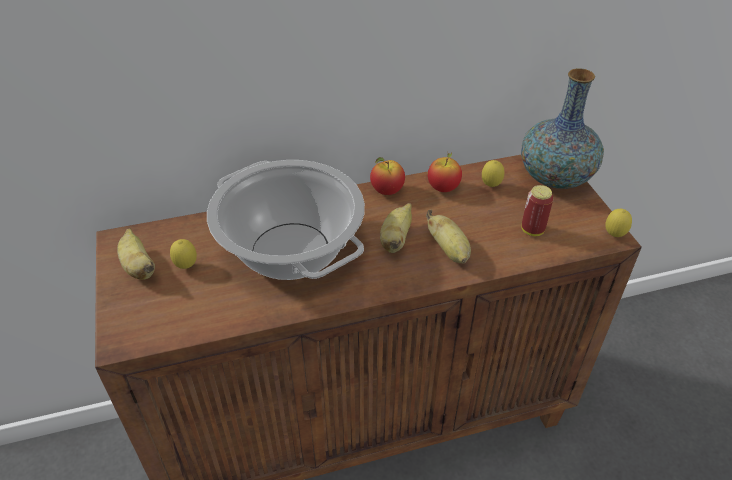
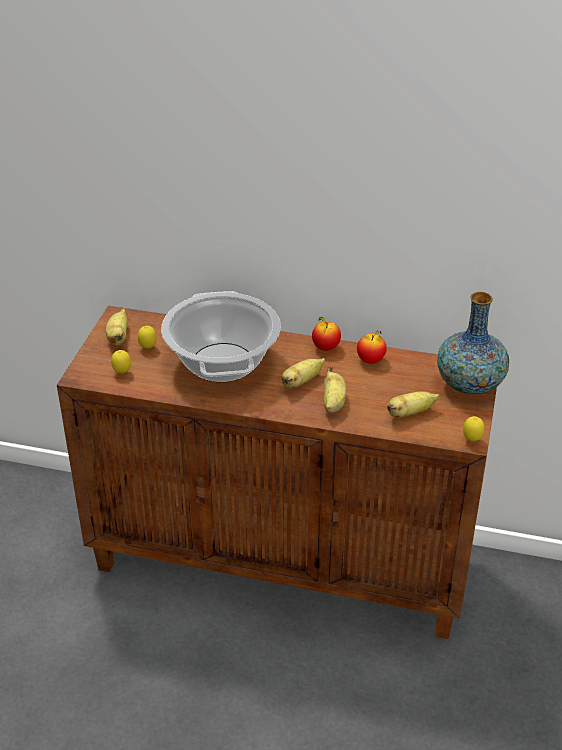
camera: 30 degrees right, 5 degrees down
(490, 186) = (410, 372): lemon -> lemon (122, 372)
(532, 230) = (410, 413): can -> banana

